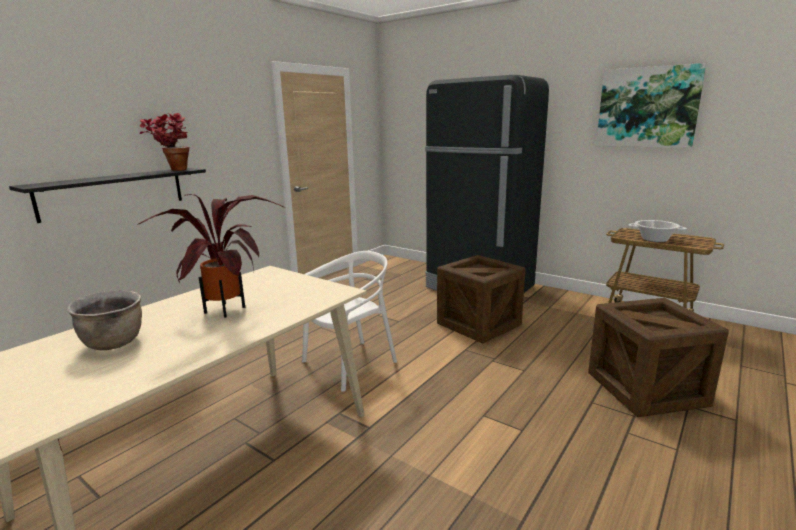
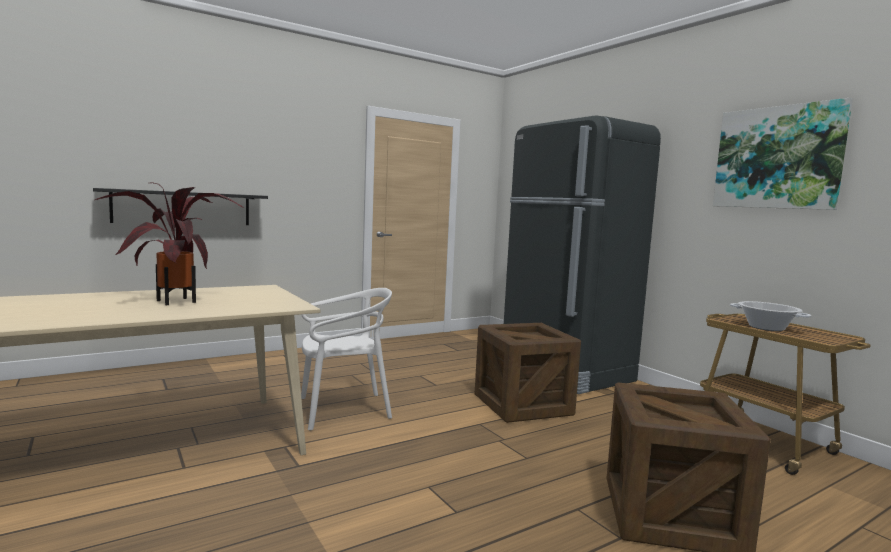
camera: 20 degrees right, 10 degrees down
(114, 343) = (59, 305): brown cooking pot -> none
(172, 170) = (239, 194): potted plant -> none

